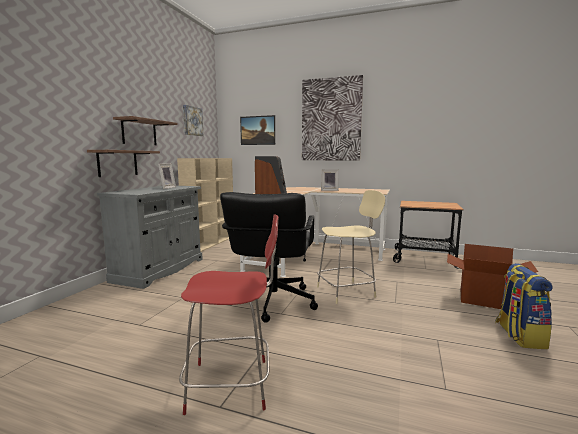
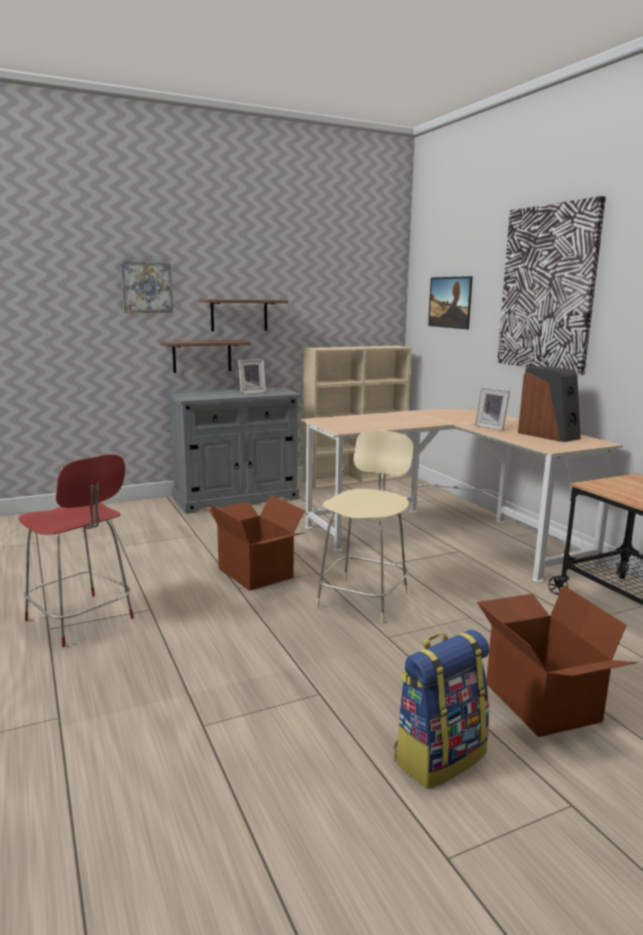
camera: 45 degrees right, 5 degrees up
(192, 121) = (343, 290): picture -> picture (146, 287)
(271, 193) = (373, 419): speaker -> speaker (548, 435)
(272, 302) = (257, 573): black office chair -> cardboard box
(347, 291) = (364, 598): beige chair -> beige chair turned 90 degrees counterclockwise

